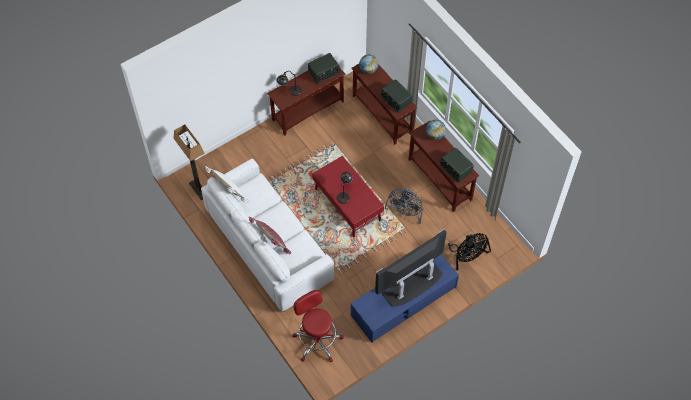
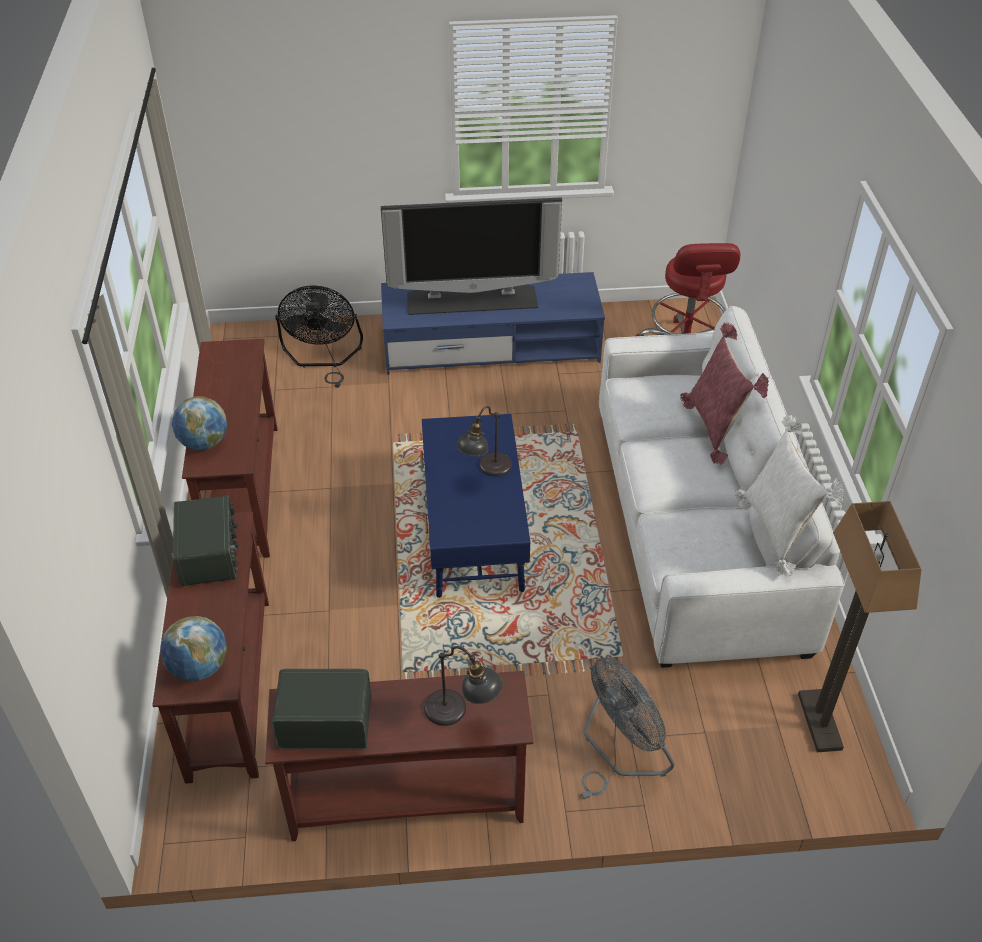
camera: 150 degrees left, 15 degrees down
(347, 204) = (474, 530): red coffee table -> blue coffee table
(405, 210) = (364, 470): grey fan -> grey fan (615, 750)
(455, 169) = (233, 368): radio -> none

